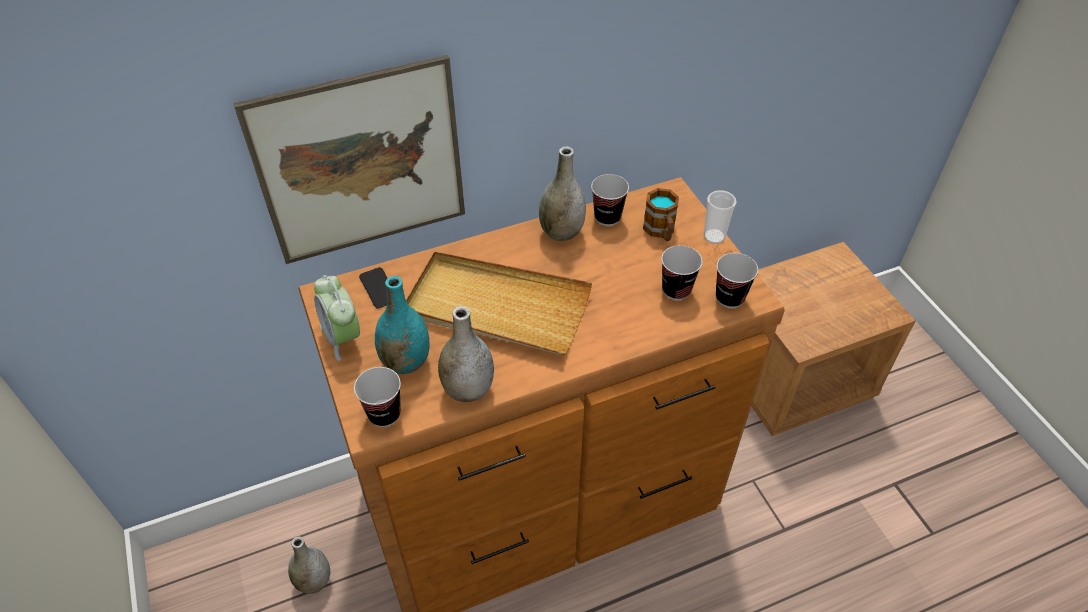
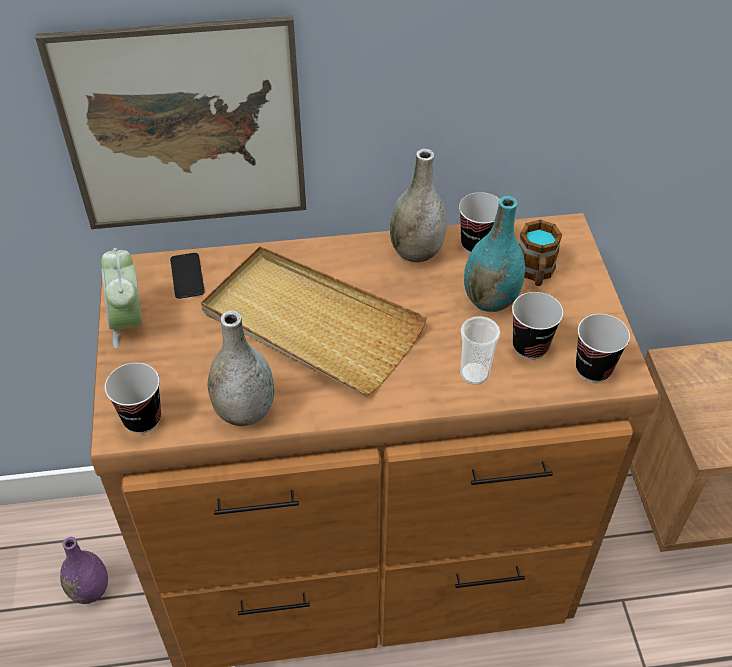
camera: 15 degrees right, 0 degrees up
(314, 581) = (90, 590): grey vase -> purple vase
(406, 361) = (187, 365): turquoise vase -> turquoise vase (490, 300)
(714, 236) = (599, 291): cup -> cup (474, 374)

